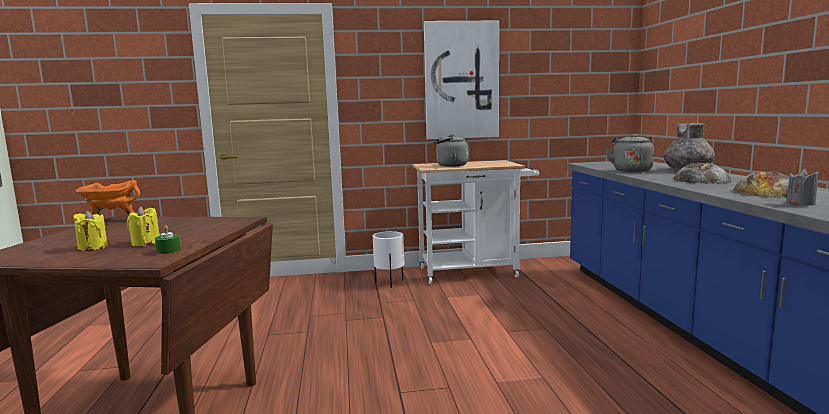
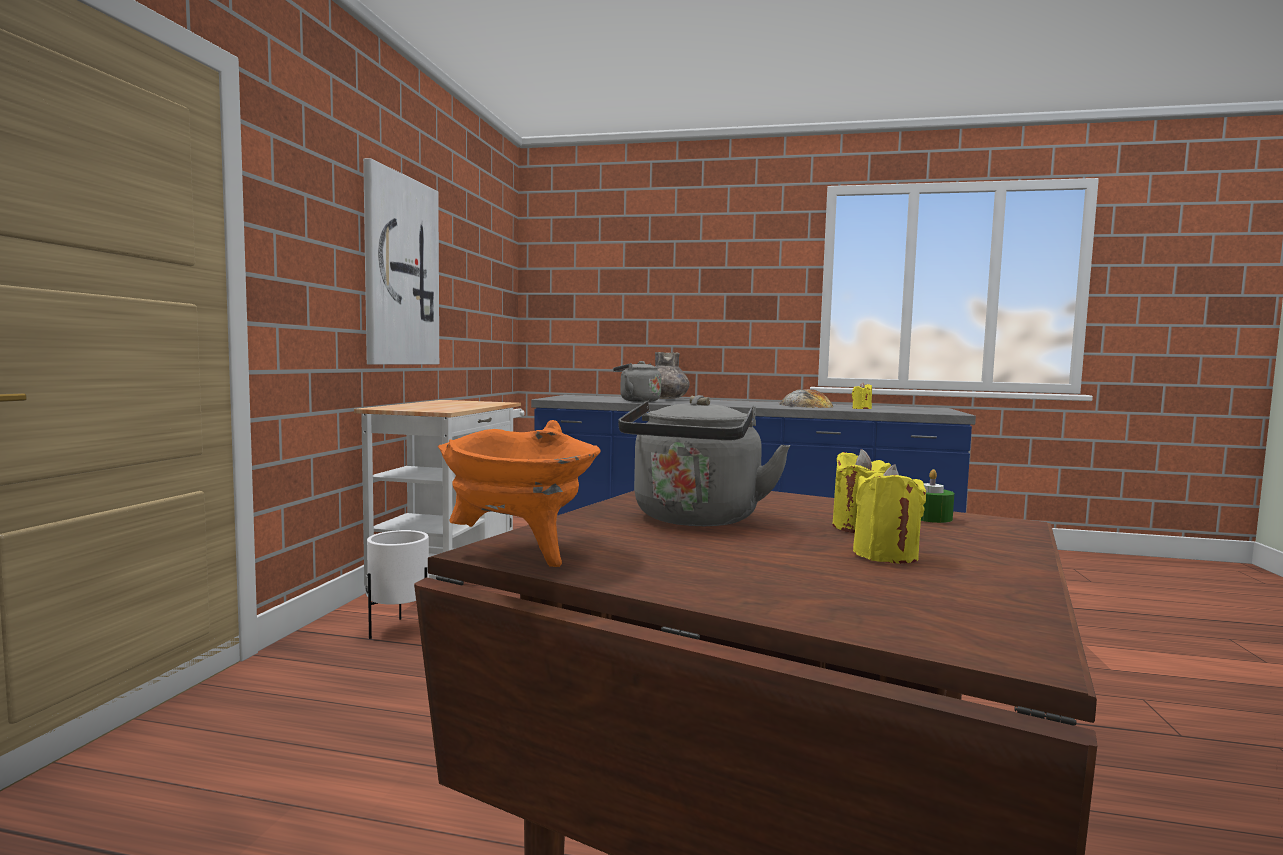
camera: 70 degrees left, 5 degrees down
(449, 165) = (437, 407): grey kettle -> grey kettle (694, 519)
(701, 180) = (729, 403): bread -> none
(800, 204) = (861, 409): grey candle -> yellow candle

